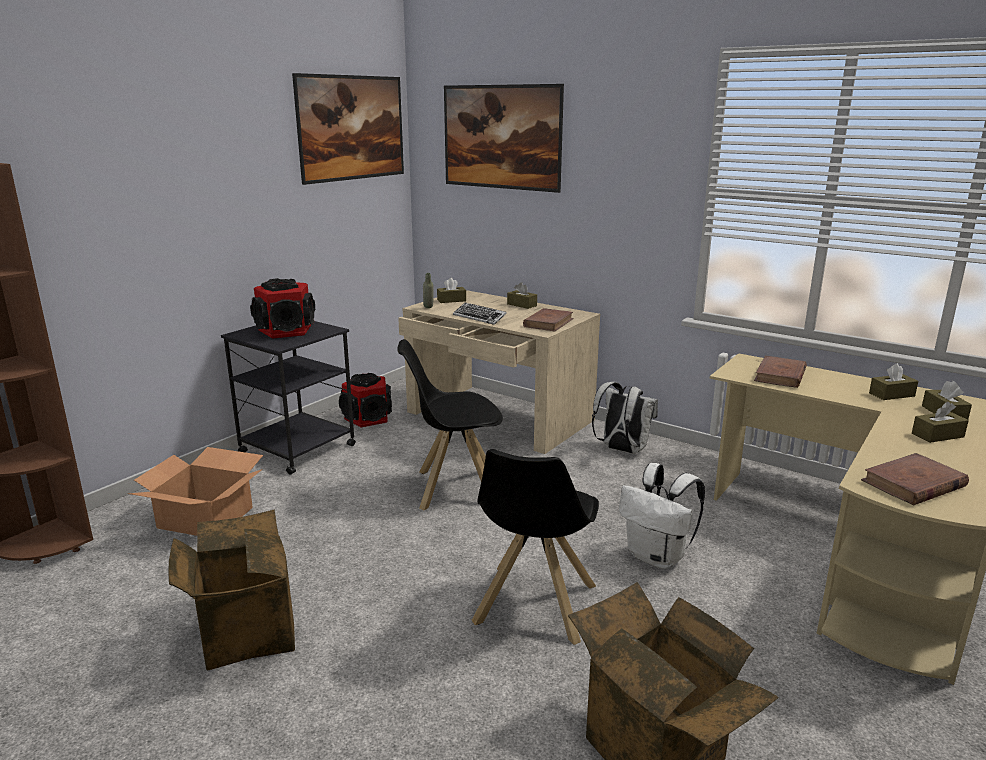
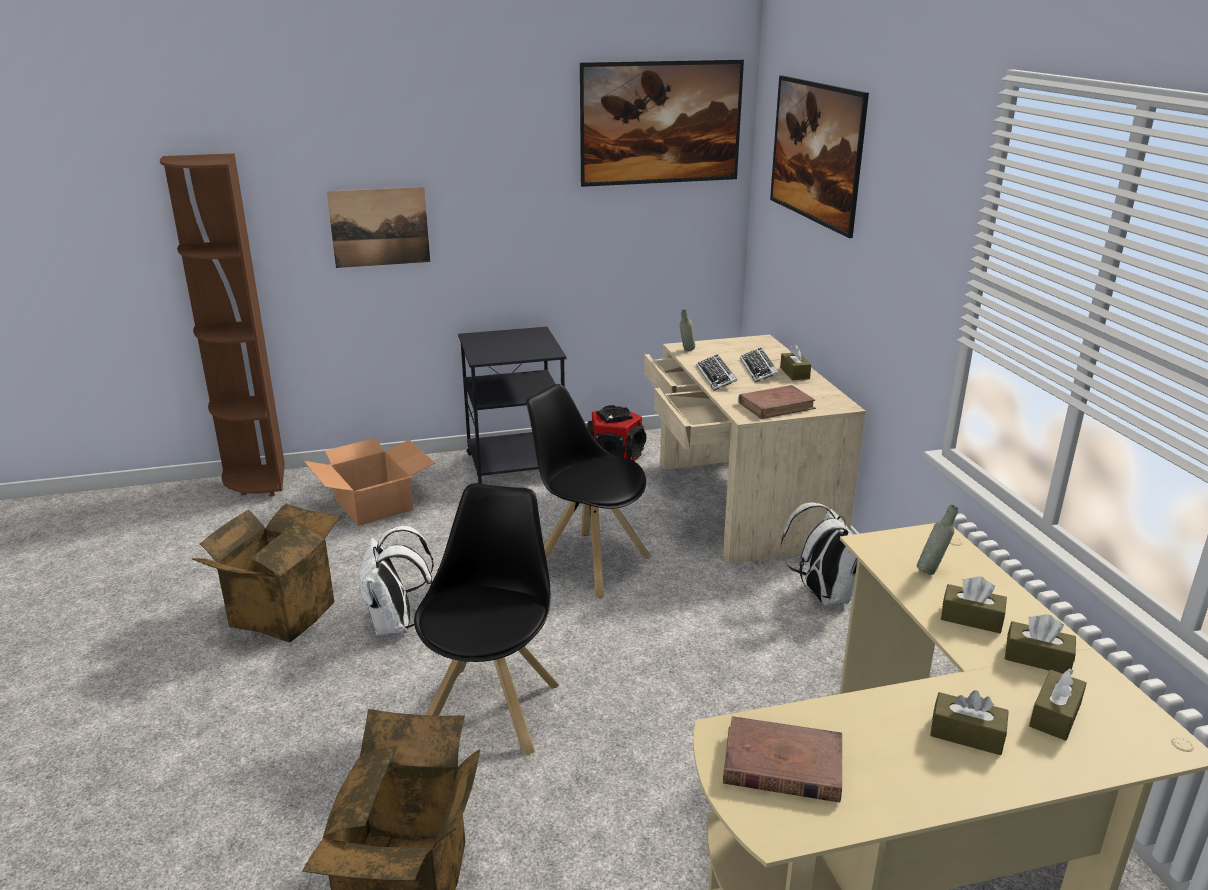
camera: 40 degrees right, 5 degrees up
(136, 236) = (379, 227): none -> picture
(286, 331) = (512, 344): speaker -> none
(451, 300) = (729, 347): brown tissue box -> brown tissue box (971, 618)
(496, 308) = (758, 369): none -> keyboard
(534, 606) = (492, 706): black chair -> black chair turned 135 degrees clockwise
(657, 557) = (672, 726): white backpack -> white backpack (396, 625)
(780, 375) = (932, 570): brown book -> grey bottle

